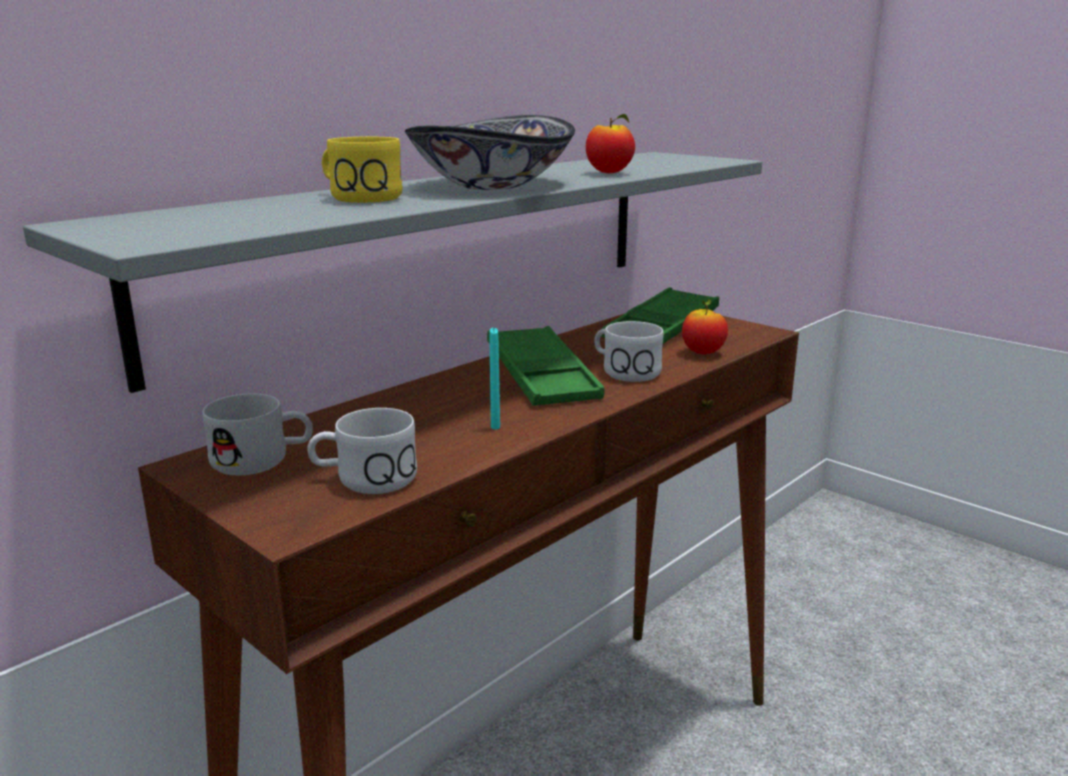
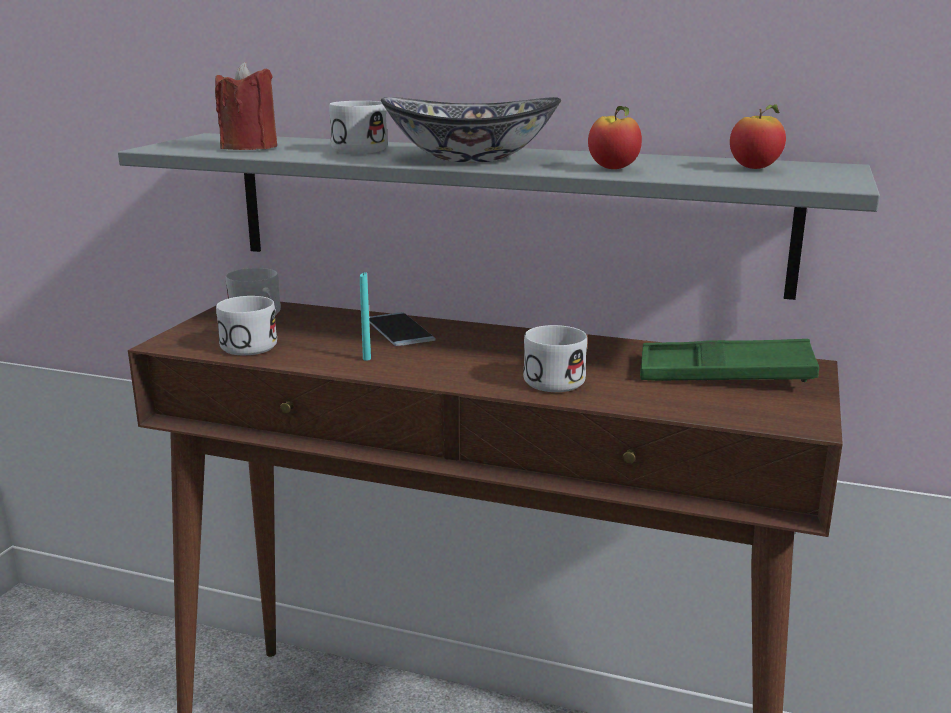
camera: 65 degrees right, 0 degrees up
(252, 218) = (249, 147): none -> red candle
(357, 197) = (362, 148): yellow mug -> white mug
(423, 401) = (399, 330): none -> phone
(541, 377) = (501, 353): green tray -> none
(703, 353) = (665, 402): apple -> apple (754, 168)

